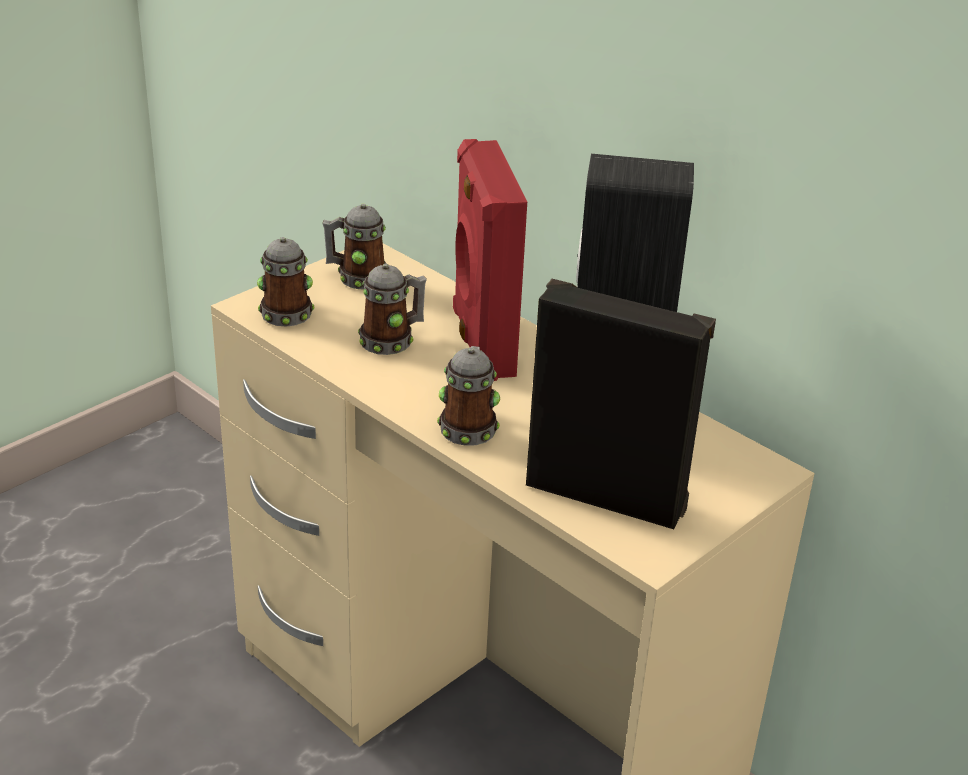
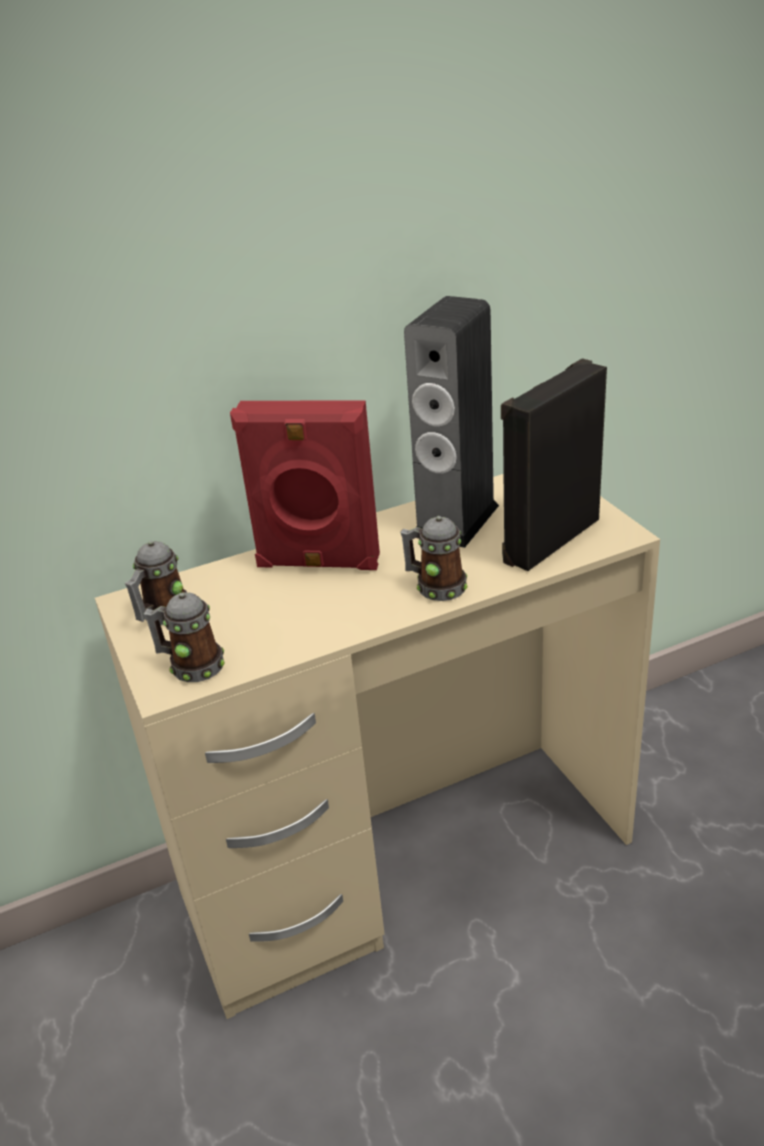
camera: 65 degrees left, 0 degrees up
(392, 340) = (285, 608): mug -> none

